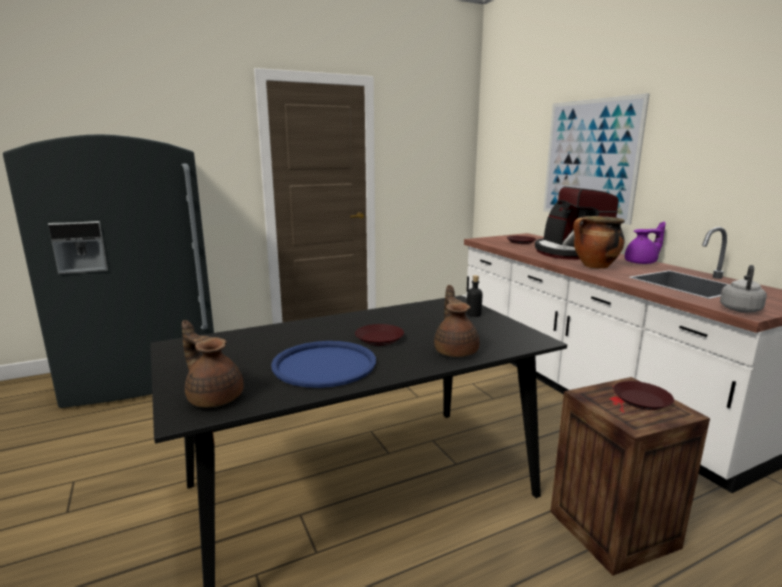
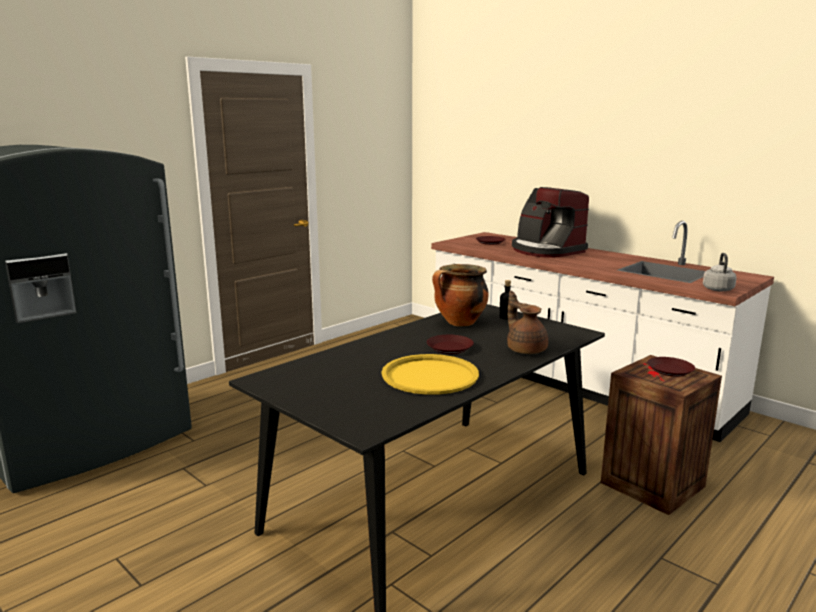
camera: 20 degrees left, 0 degrees up
(214, 397) = (369, 414): brown teapot -> none
(324, 365) = (430, 375): blue tray -> yellow tray
(589, 160) = (549, 158): picture -> none
(594, 266) = (581, 262): cooking pot -> cooking pot (459, 323)
(642, 263) = (614, 255): purple teapot -> none

